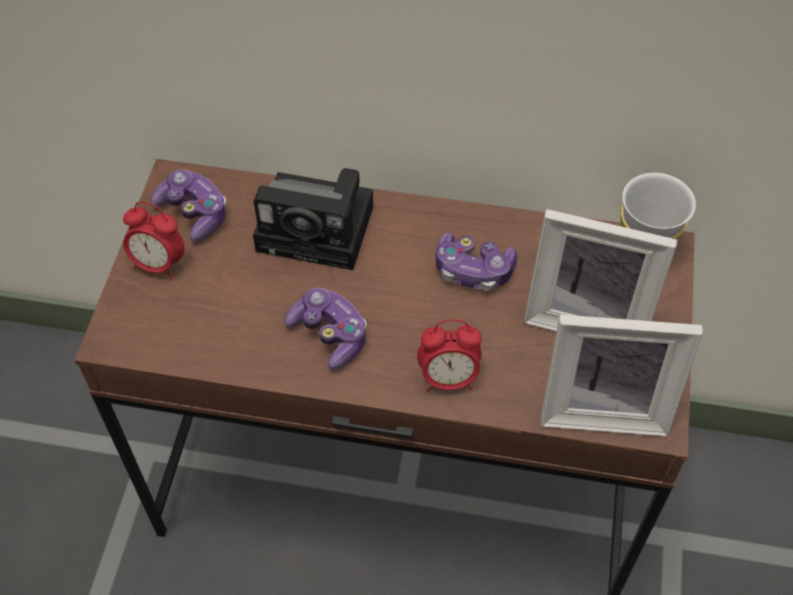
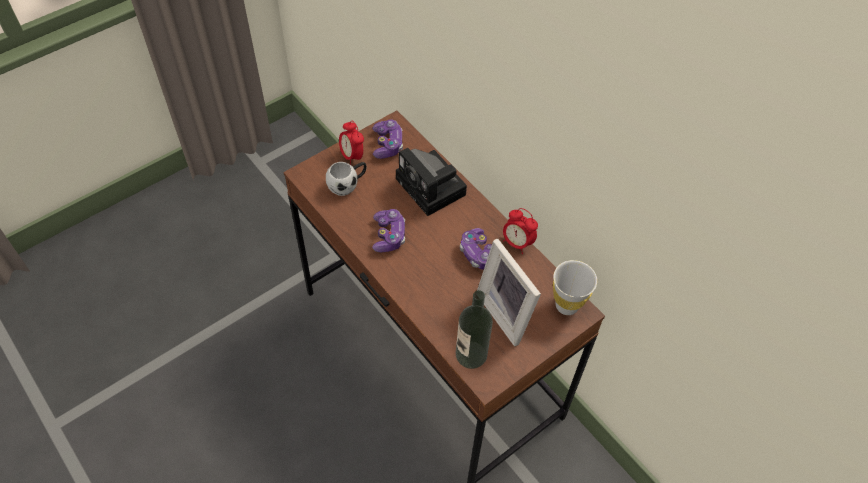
camera: 40 degrees right, 0 degrees up
(194, 307) = (347, 184): none -> white mug
(448, 379) = (418, 291): alarm clock -> alarm clock (517, 243)
(603, 406) = (471, 354): picture frame -> bottle

